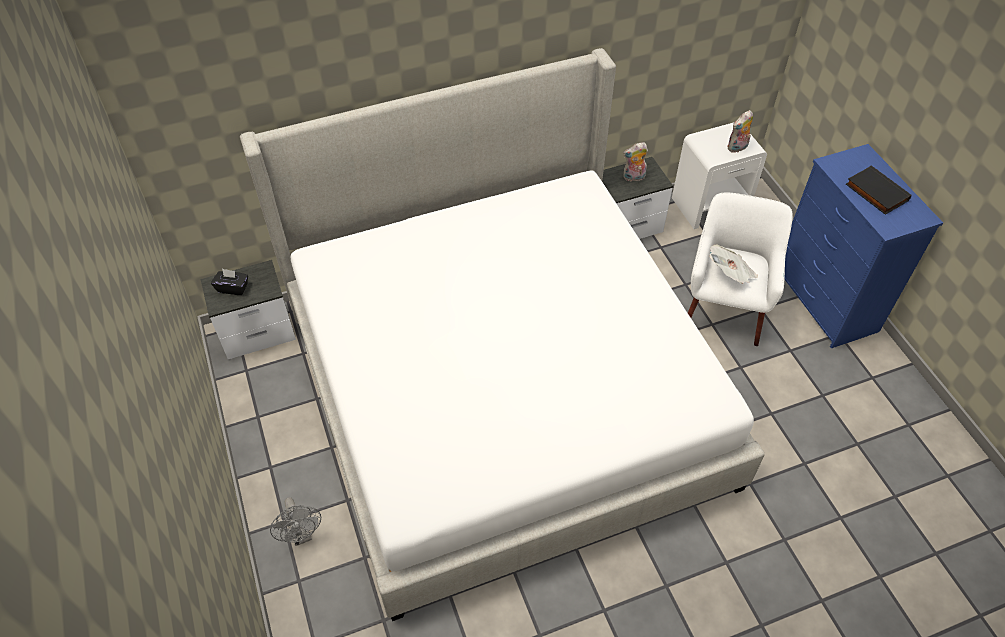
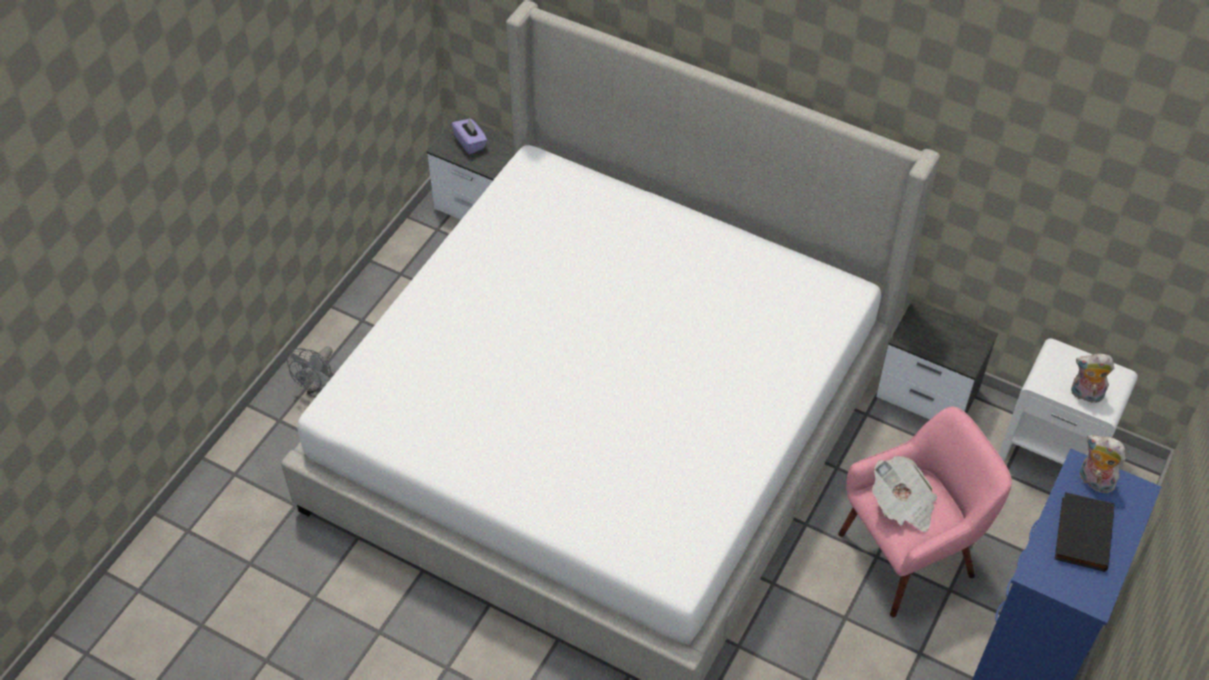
camera: 50 degrees right, 0 degrees up
(233, 288) = (470, 143): black tissue box -> purple tissue box
(633, 177) = (945, 337): plush toy -> plush toy (1093, 481)
(723, 310) = (908, 555): white armchair -> pink armchair

